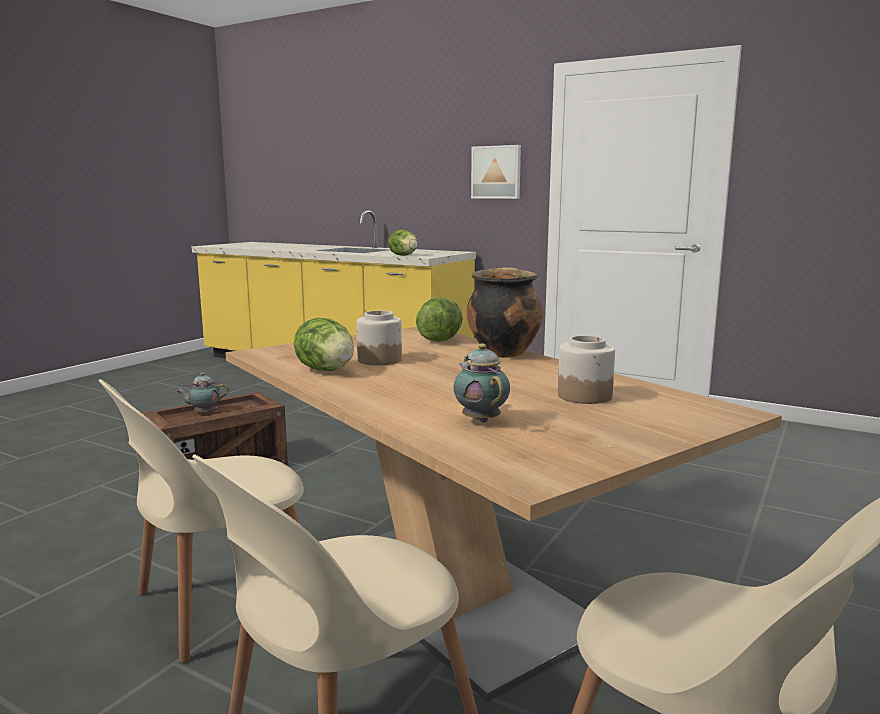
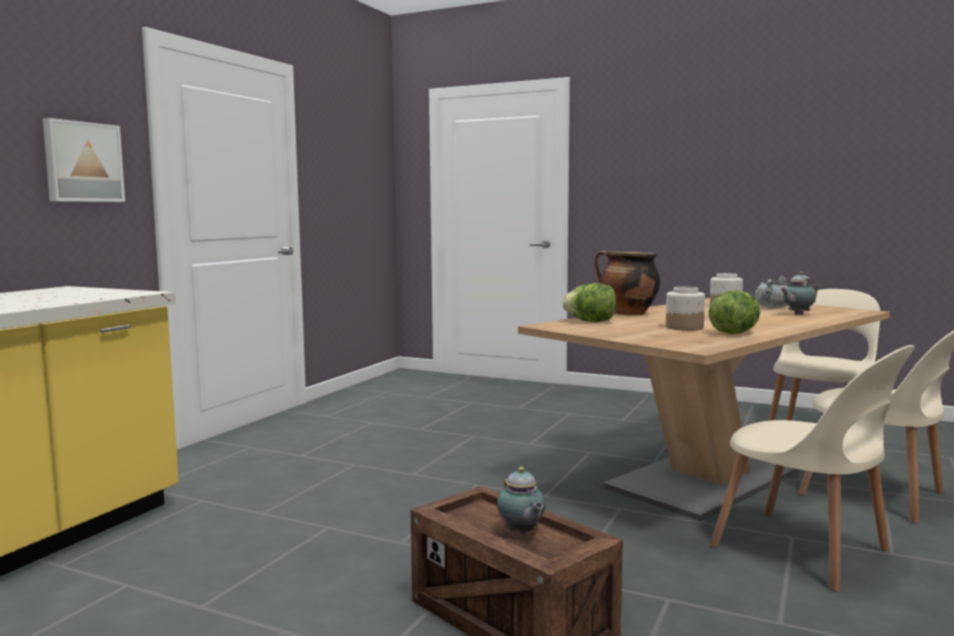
camera: 95 degrees left, 5 degrees down
(403, 255) = (105, 297): lettuce -> none
(591, 422) = (772, 307): none -> grey cooking pot

